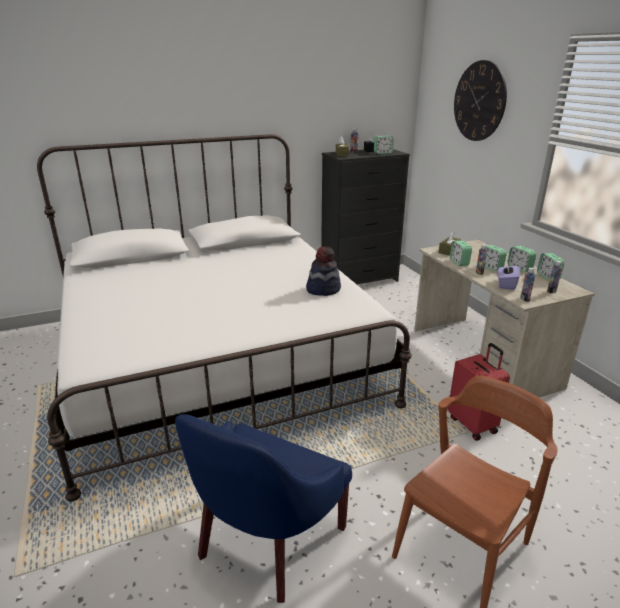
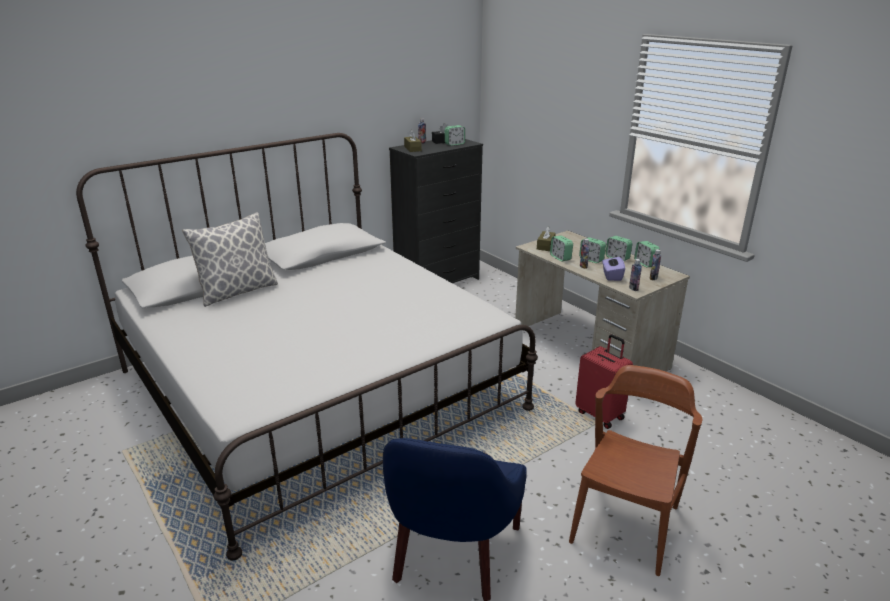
camera: 15 degrees left, 0 degrees up
(156, 263) = (237, 292): none -> pillow
(323, 289) = (437, 301): hat -> none
(479, 101) = (553, 90): wall clock -> none

